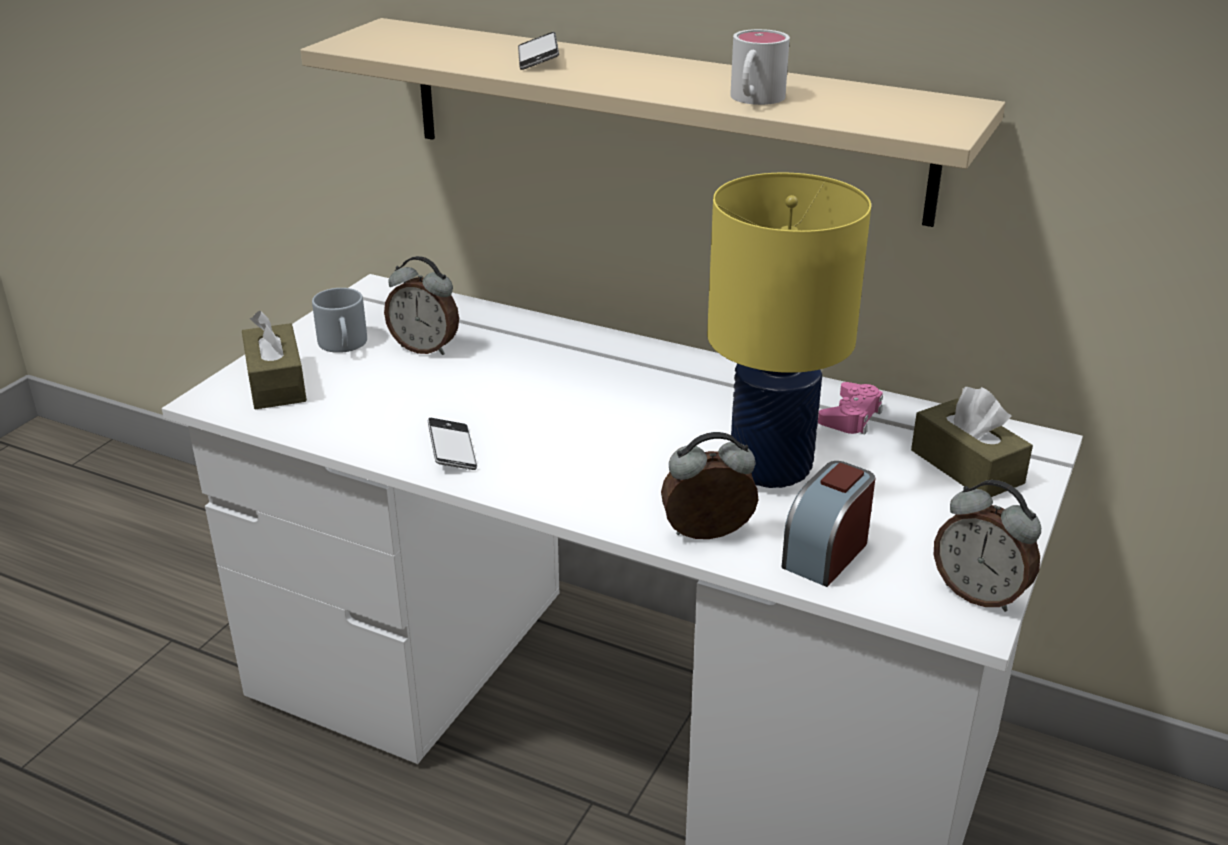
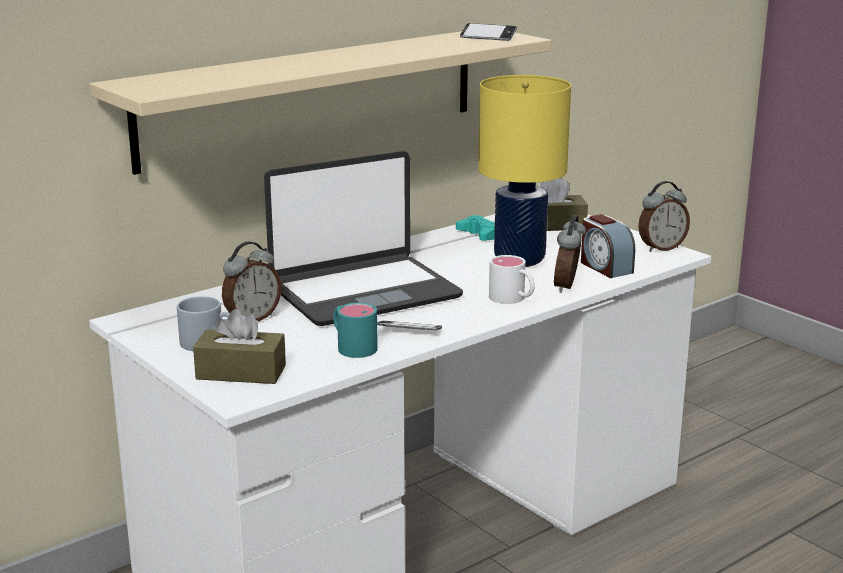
camera: 65 degrees left, 10 degrees down
(382, 425) = (352, 346): none -> turquoise mug
(538, 58) = (277, 67): phone -> phone (488, 37)
(555, 390) = (363, 292): none -> laptop
(754, 100) = (430, 50): white mug -> white mug (513, 299)
(851, 416) = (480, 234): pink game controller -> turquoise game controller

